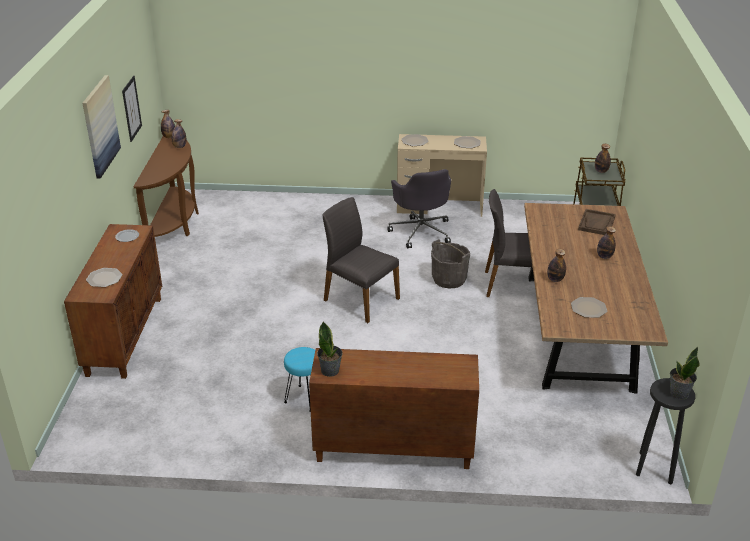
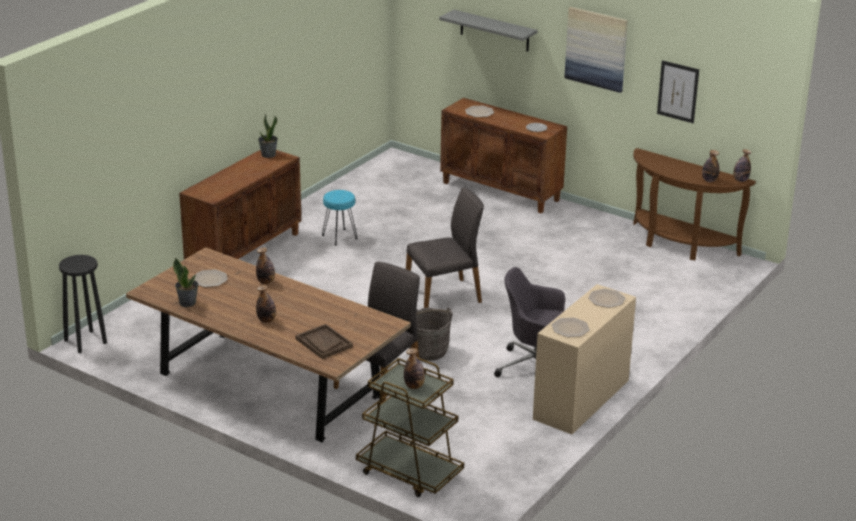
camera: 120 degrees right, 5 degrees down
(56, 196) = (494, 31): none -> grey shelf
(678, 393) = (73, 264): potted plant -> potted plant (188, 302)

